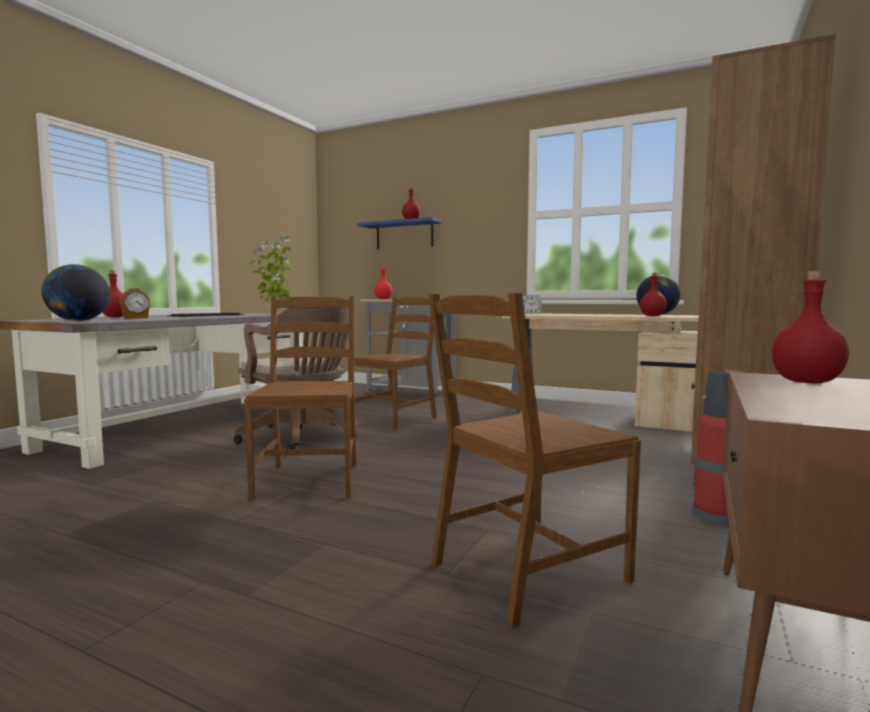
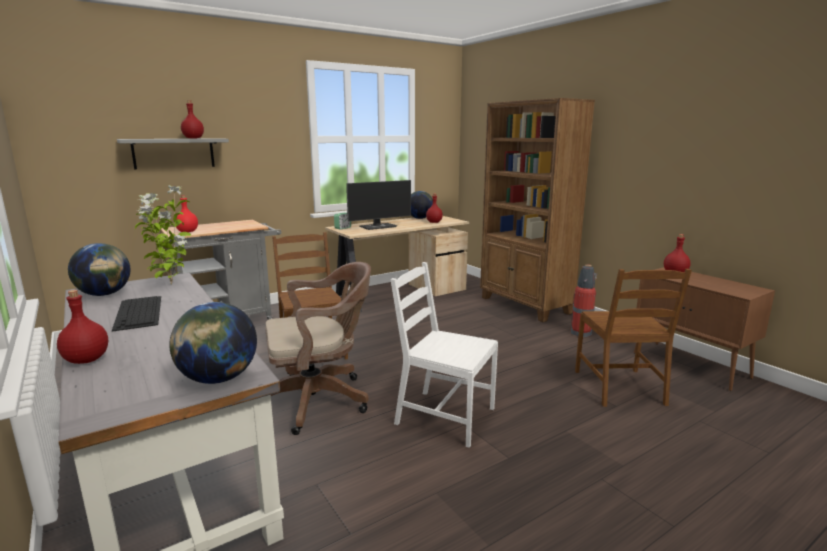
camera: 60 degrees left, 10 degrees up
(136, 318) = (167, 348): alarm clock -> none
(241, 313) = (105, 294): none -> globe
(309, 480) = (444, 416): brown chair -> white chair
(404, 235) = (174, 153): blue shelf -> grey shelf
(568, 314) = (378, 226): none -> monitor

